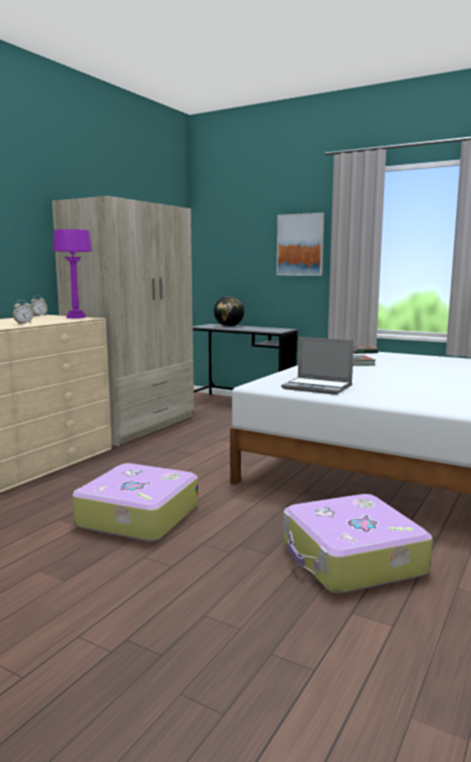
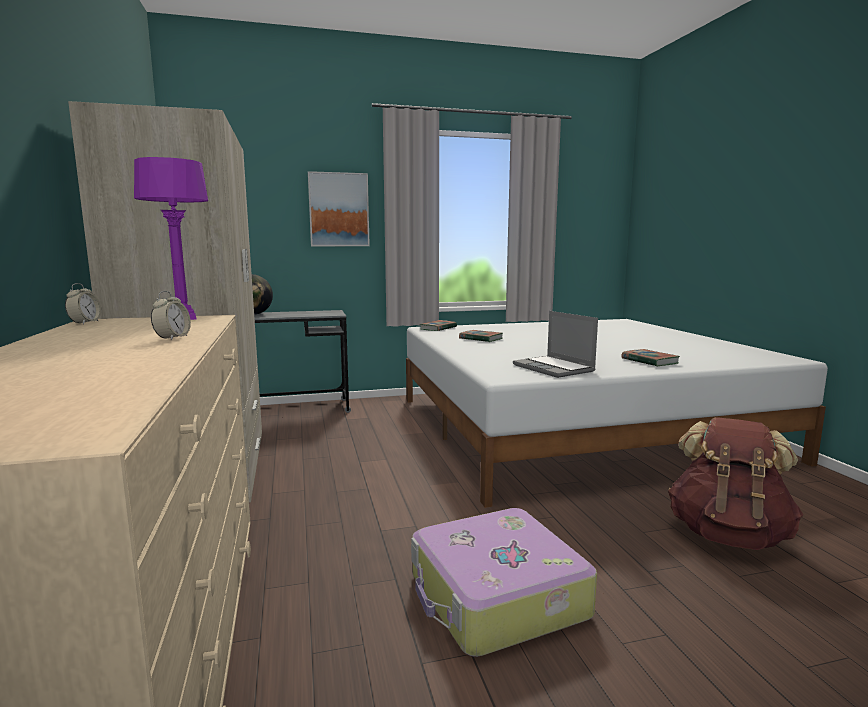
camera: 45 degrees left, 0 degrees up
(318, 387) = (554, 368): laptop -> laptop turned 75 degrees clockwise
(351, 559) = (728, 534): suitcase -> brown backpack
(422, 398) = (649, 361): none -> book

